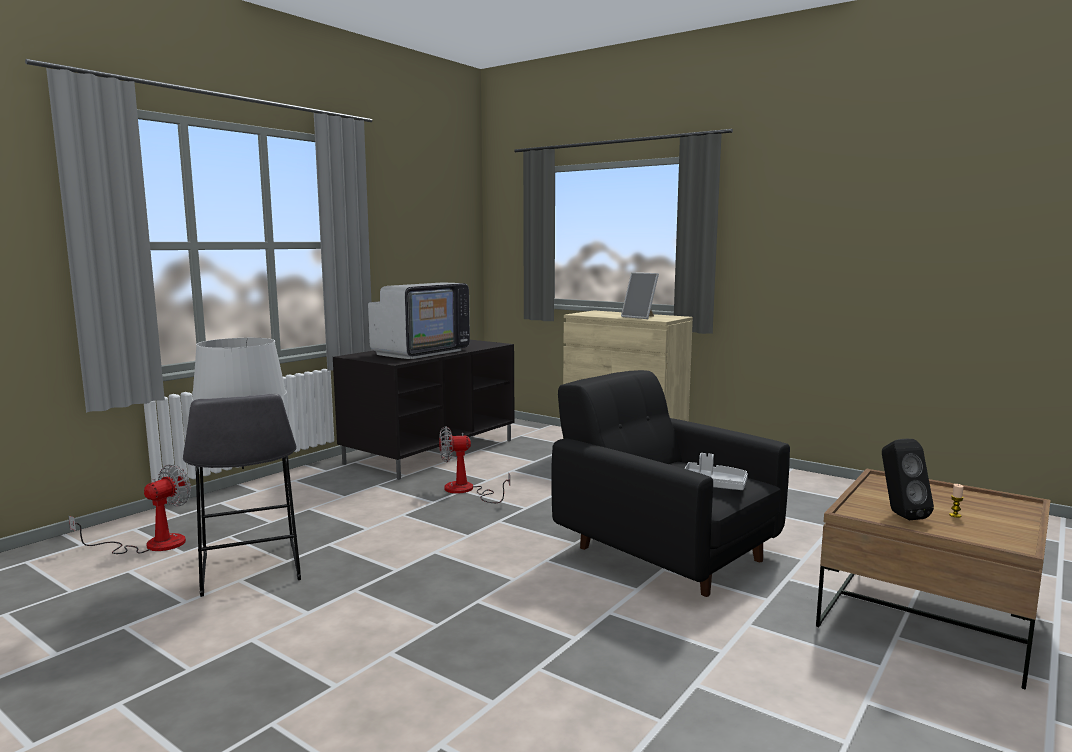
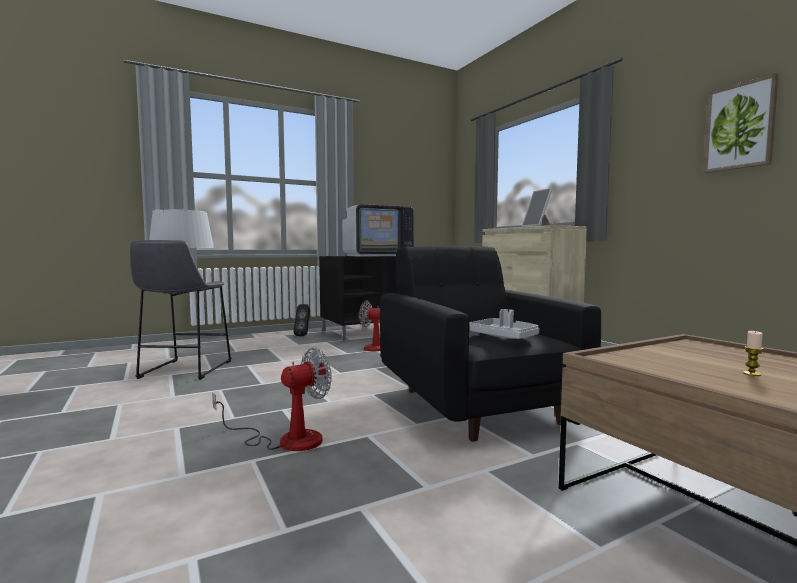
camera: 25 degrees right, 5 degrees down
(151, 544) = (160, 353): fan -> fan (286, 440)
(851, 231) = (739, 126): none -> picture
(899, 515) = (666, 365): black speaker -> black speaker (303, 335)

